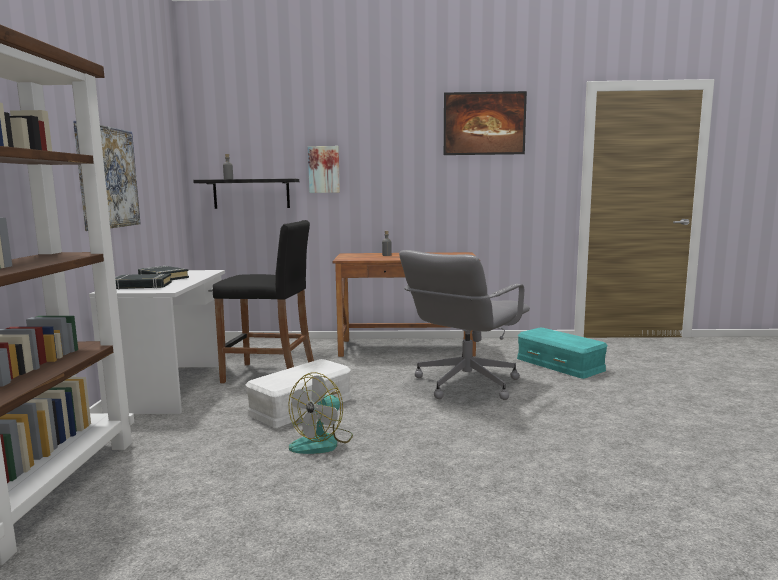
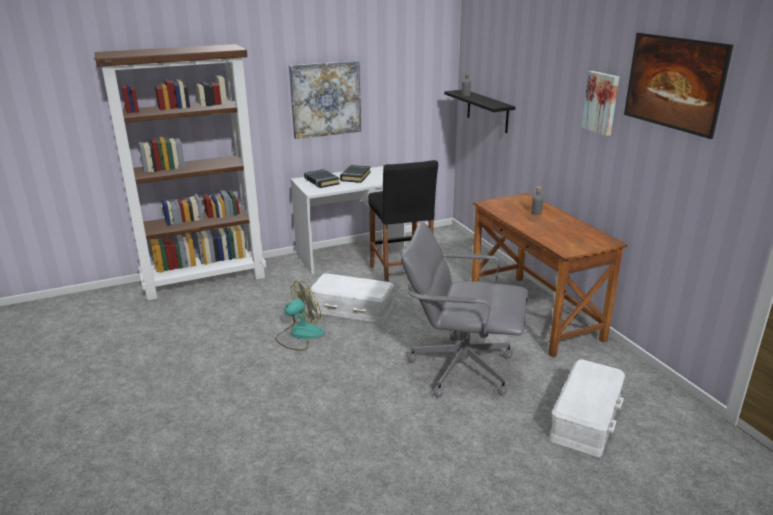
camera: 65 degrees right, 15 degrees up
(322, 442) = (299, 335): fan -> fan turned 135 degrees clockwise
(324, 169) = (532, 102): picture -> picture (601, 102)
(560, 364) = (587, 418): turquoise storage box -> white storage box

